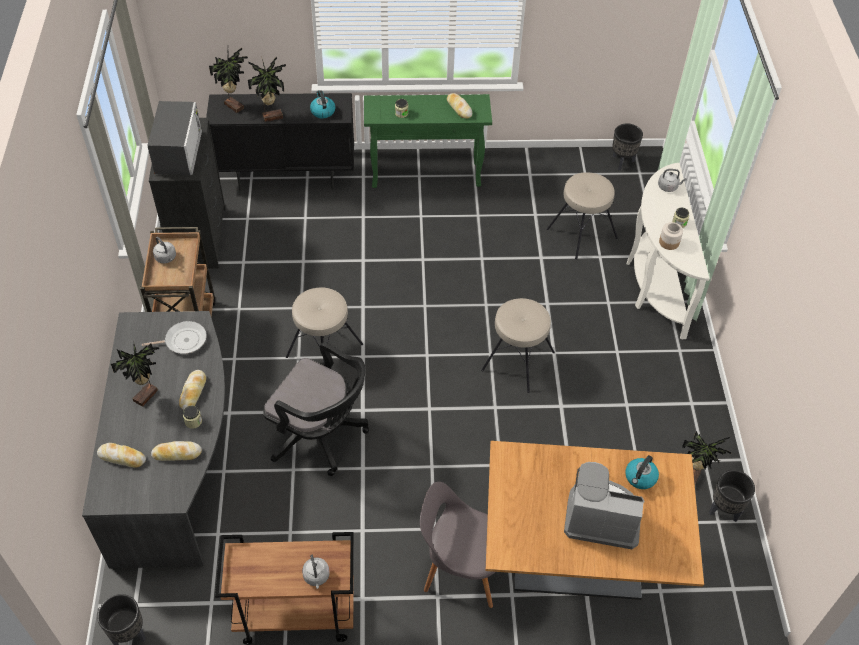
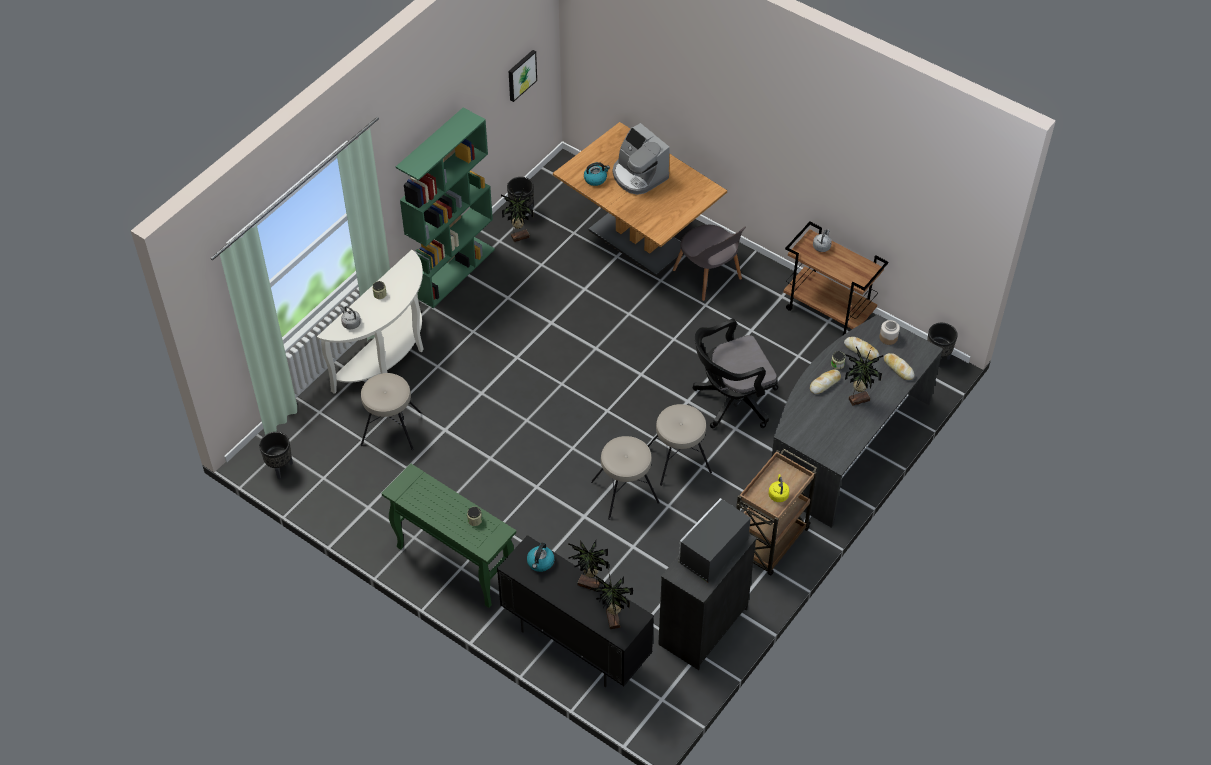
camera: 140 degrees left, 0 degrees up
(166, 258) = (778, 494): grey kettle -> yellow kettle
(183, 340) = (807, 424): frying pan -> none
(321, 436) = (731, 401): black office chair -> black office chair turned 90 degrees counterclockwise
(459, 108) = (422, 494): bread -> none
(517, 361) = (548, 367): beige stool -> beige stool (625, 492)
(669, 242) = (405, 286): jar -> jar (888, 337)
(703, 397) = (453, 271): none -> green bookcase
(826, 449) = (521, 75): none -> picture

